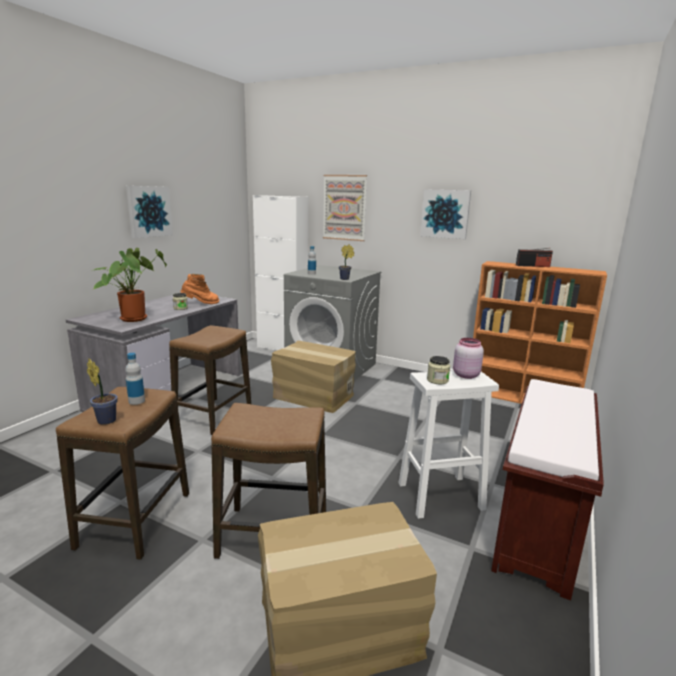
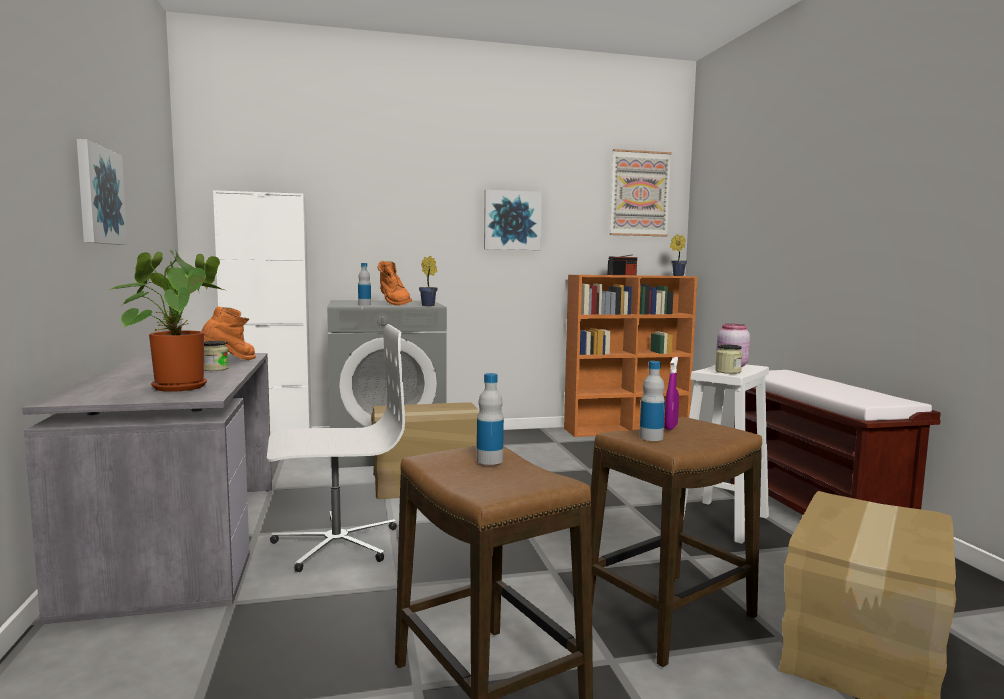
camera: 40 degrees left, 10 degrees down
(105, 420) = (525, 482): potted plant -> potted plant (676, 275)
(214, 416) = (335, 543): stool -> white office chair
(244, 416) = (651, 437): none -> bottle
(284, 413) = (671, 427): none -> purple spray bottle
(331, 274) = (393, 304): none -> orange boot
(344, 207) = (368, 213): picture -> picture (639, 193)

